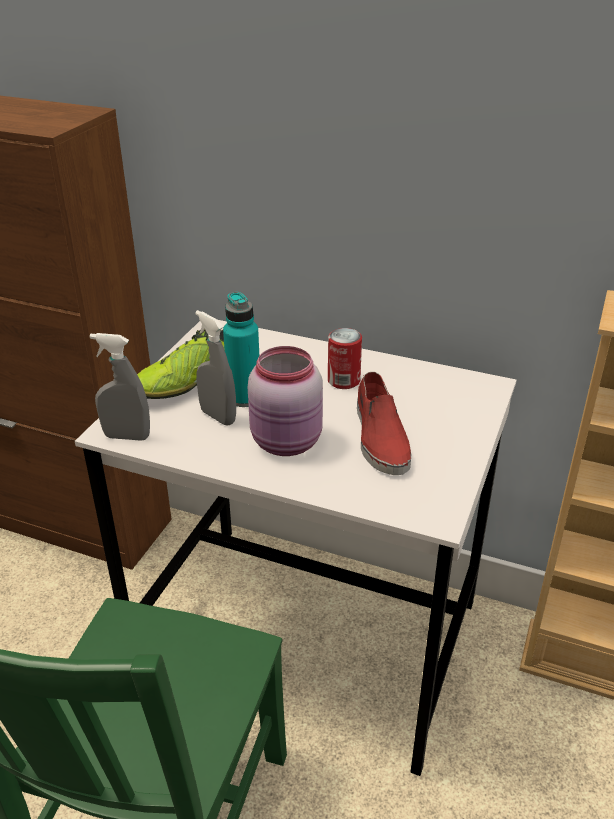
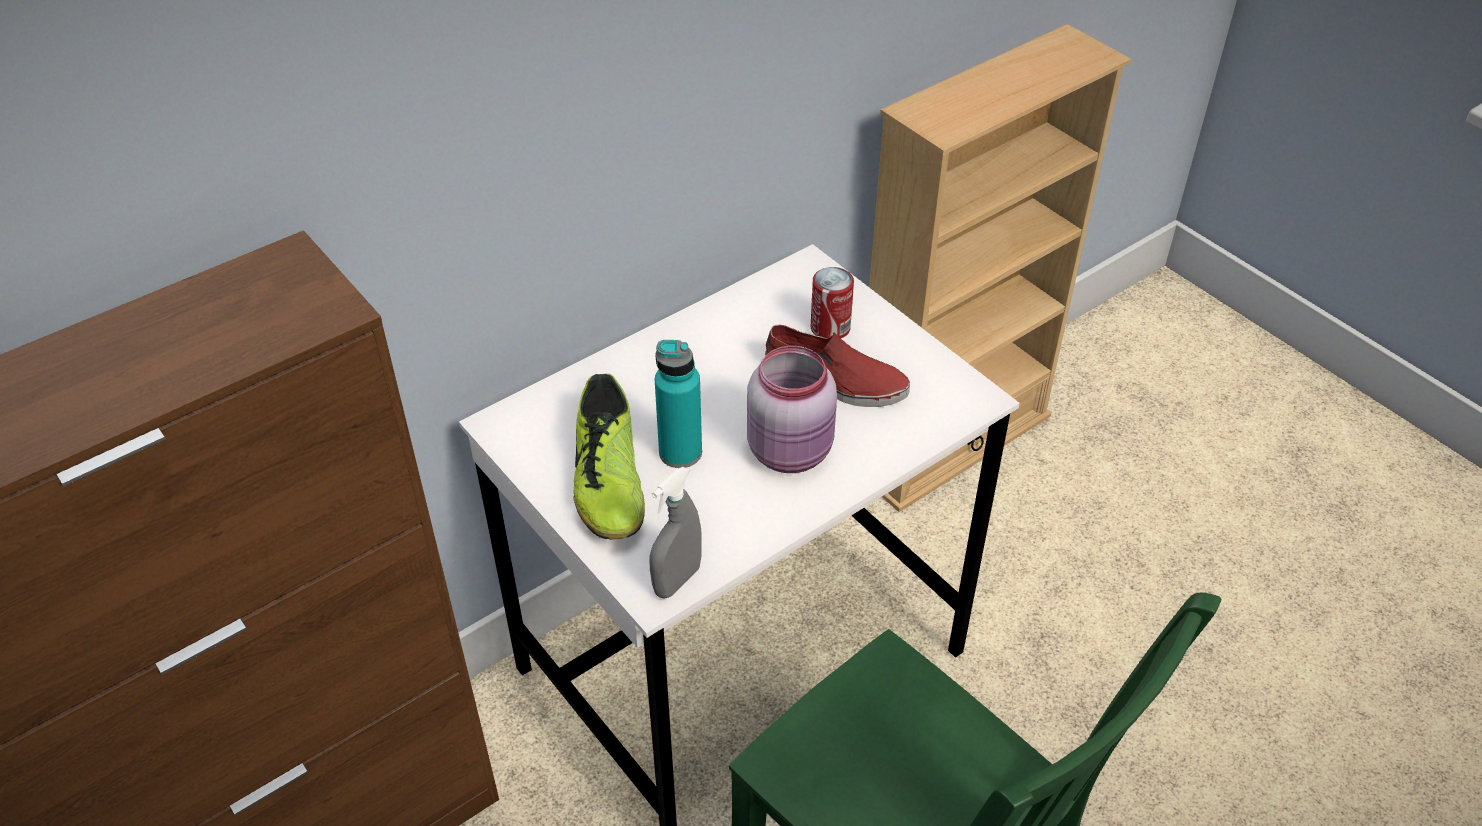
camera: 60 degrees left, 10 degrees up
(218, 416) = (700, 488): grey spray bottle -> none
(343, 380) = (713, 362): can -> can (830, 328)

